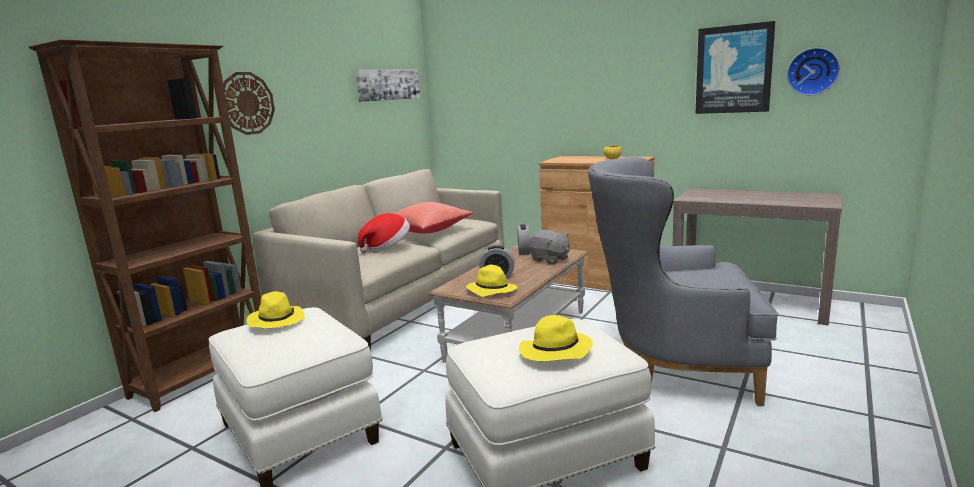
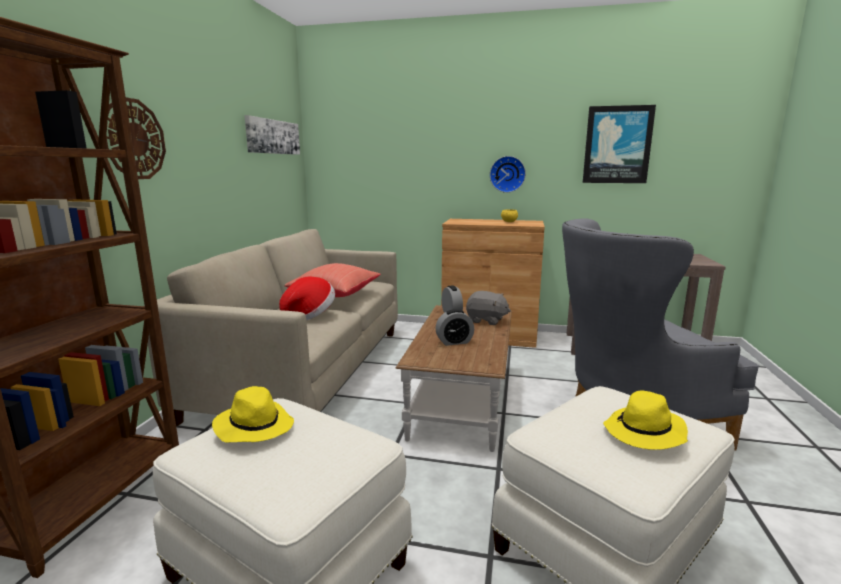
camera: 20 degrees left, 0 degrees up
(491, 290) = (465, 359): yellow hat -> none
(813, 71) = (683, 151): wall clock -> wall clock (507, 174)

